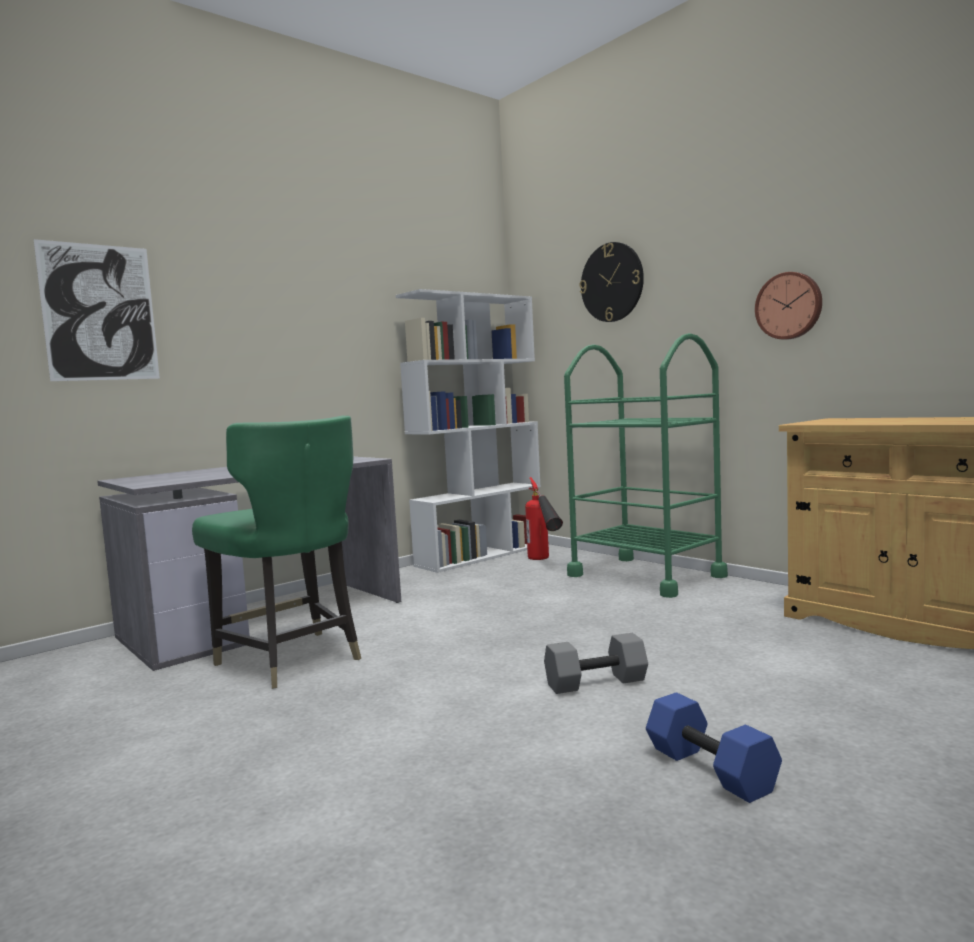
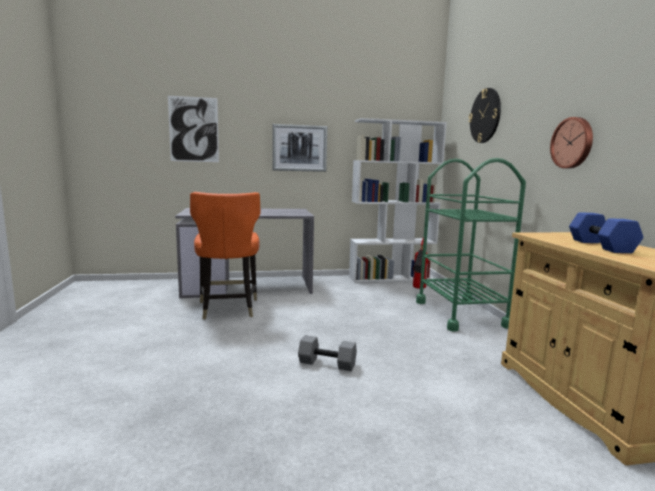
camera: 30 degrees right, 5 degrees up
(291, 660) = (228, 309): green chair -> orange chair
(310, 345) = (299, 148): none -> picture
(713, 769) = (301, 427): blue dumbbell -> blue dumbbell (602, 246)

